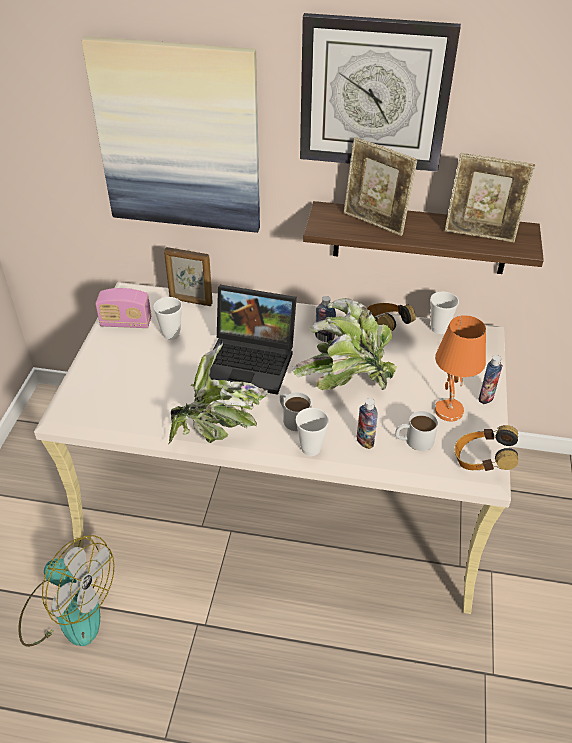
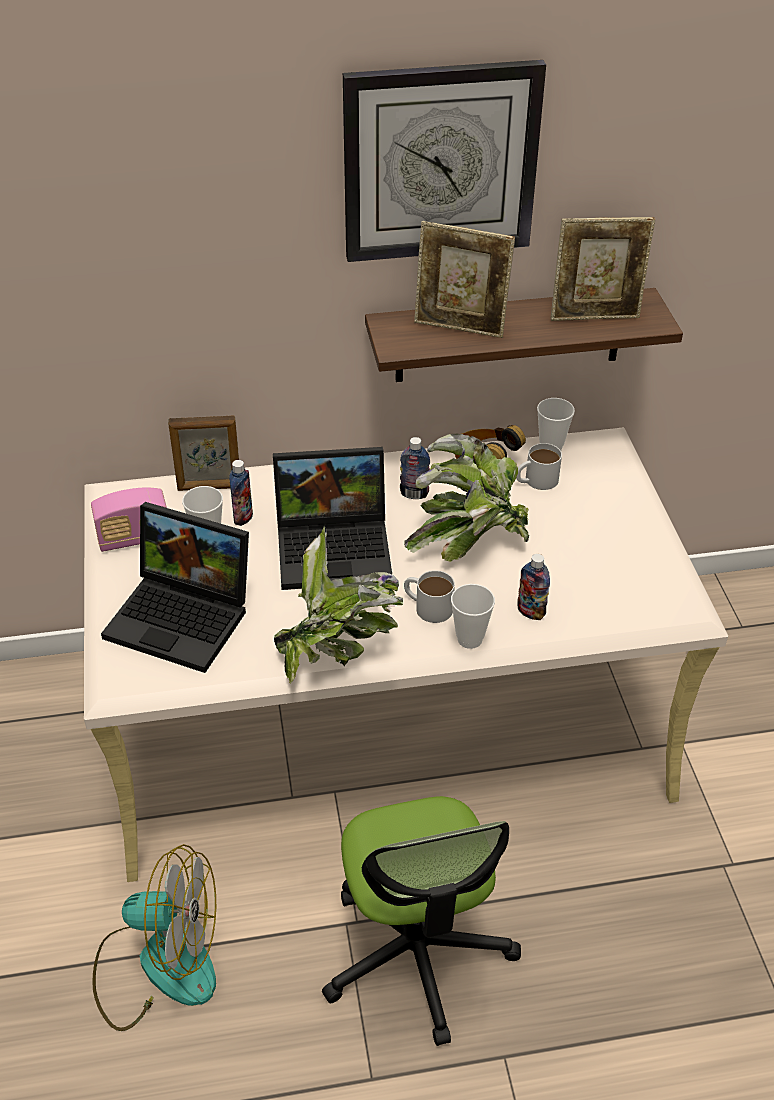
camera: 20 degrees left, 0 degrees up
(129, 382) = (184, 617): none -> laptop
(179, 138) = (171, 263): picture -> none
(235, 660) = (417, 953): none -> office chair
(414, 440) = (588, 595): white mug -> white mug (535, 481)
(448, 410) = (610, 547): orange table lamp -> none
(482, 461) = (678, 599): headphones -> none
(486, 398) = (647, 521): bottle -> bottle (243, 517)

